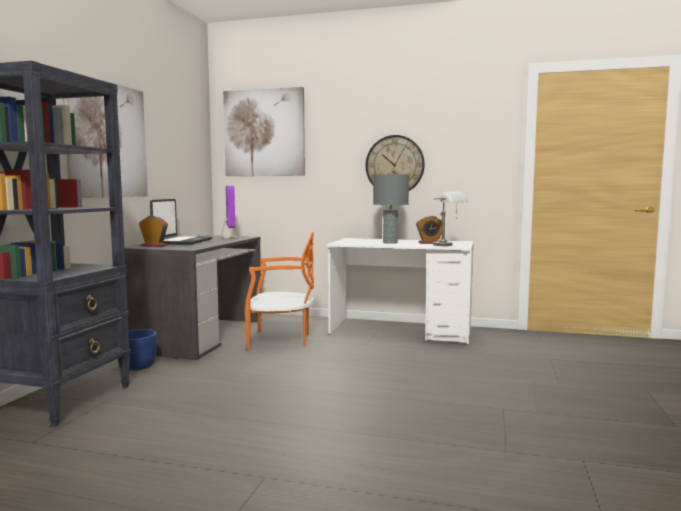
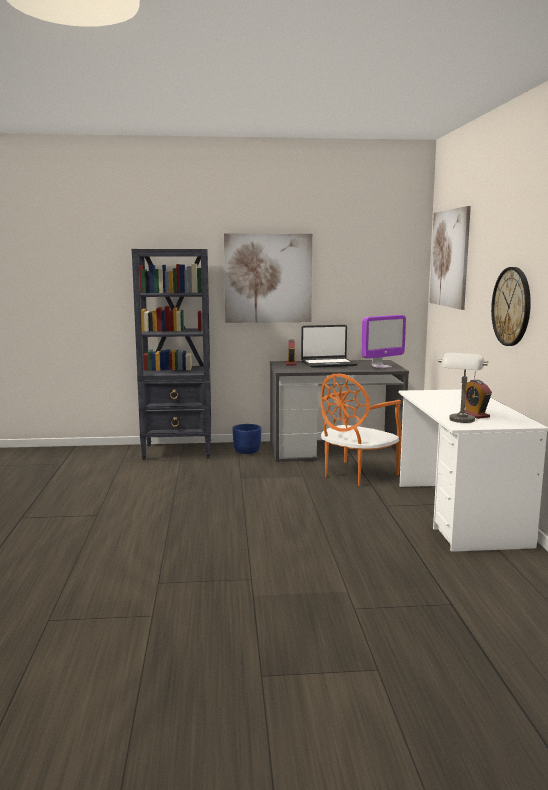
camera: 70 degrees right, 5 degrees up
(281, 340) = (356, 474): orange chair -> orange chair turned 60 degrees clockwise
(390, 242) = (449, 404): grey table lamp -> none

